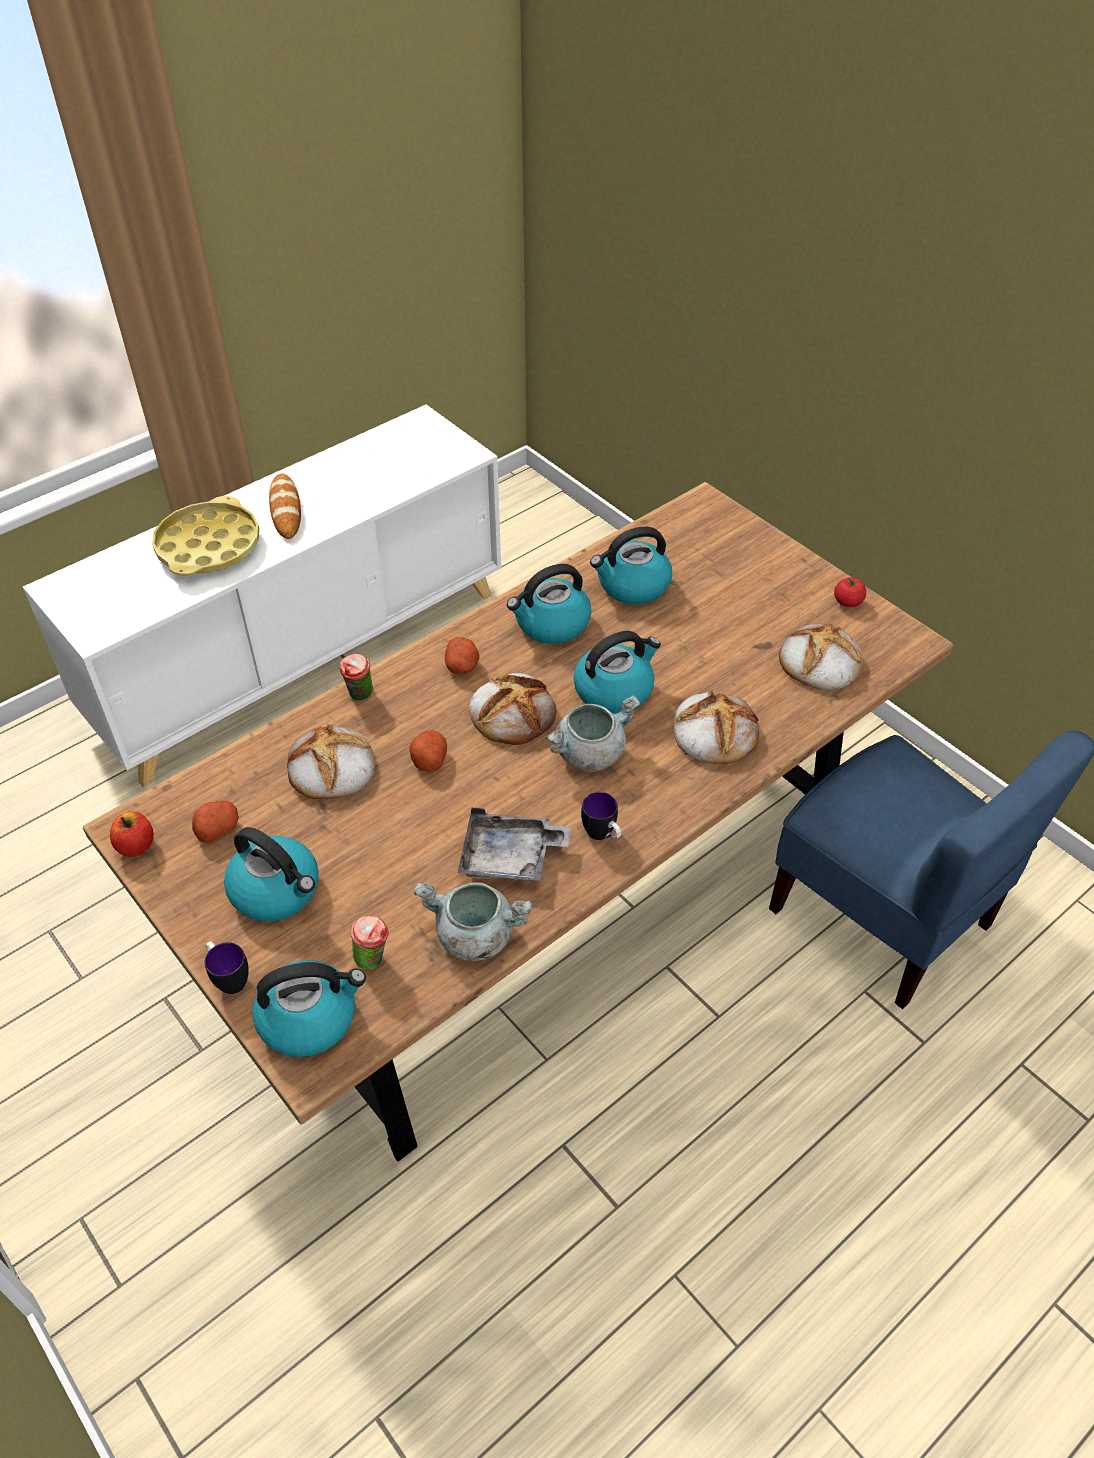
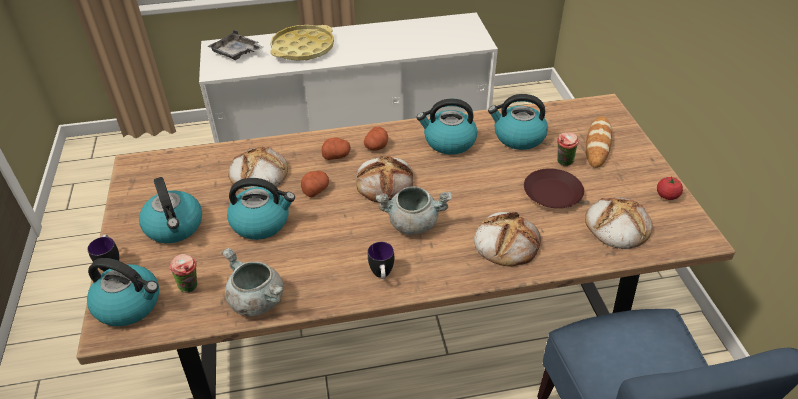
camera: 30 degrees right, 5 degrees down
(136, 846) = (130, 175): apple -> none
(218, 828) = (175, 182): potato -> potato (336, 155)
(285, 510) = (356, 42): bread -> bread (597, 144)
(360, 696) = (306, 142): cup -> cup (563, 163)
(510, 857) = (315, 264): grey tray -> grey tray (236, 53)
(614, 690) = (458, 192): kettle -> kettle (262, 222)
(724, 647) = (553, 193): none -> brown plate

